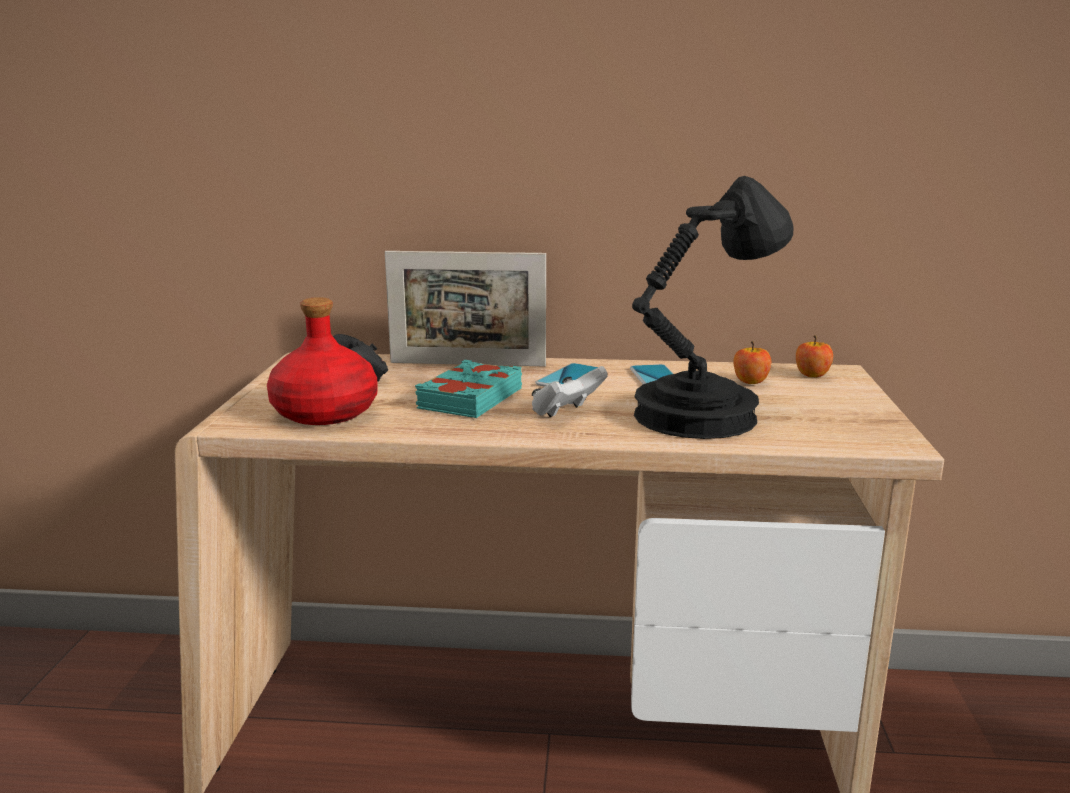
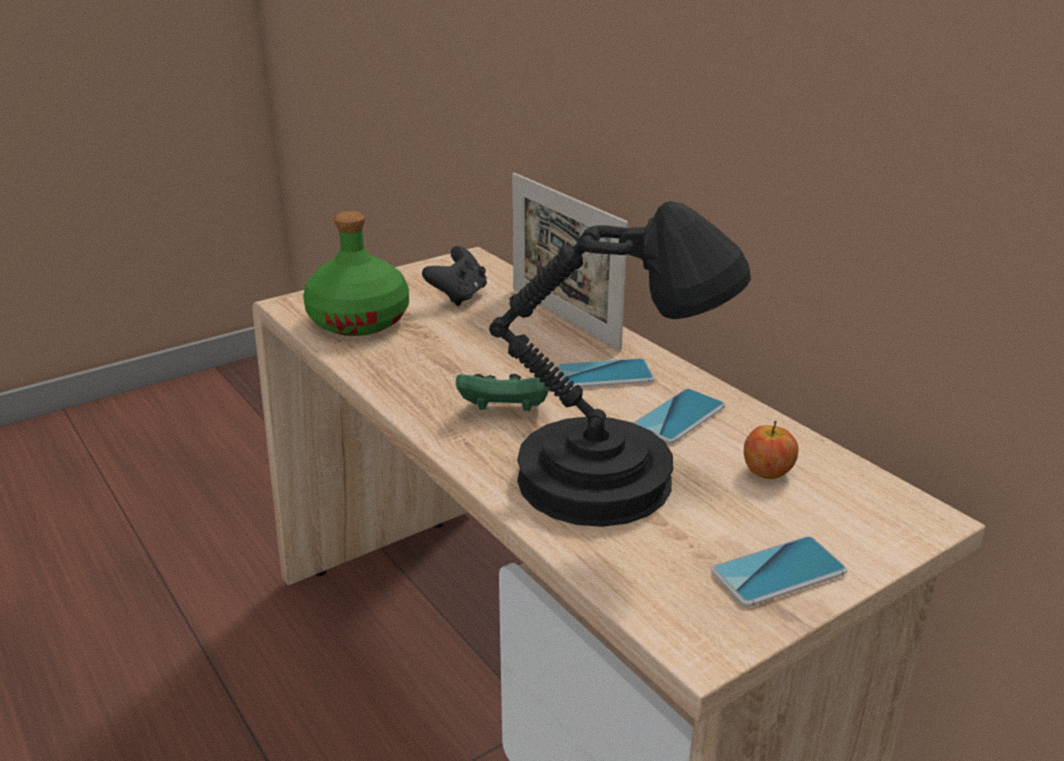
camera: 50 degrees right, 10 degrees up
(324, 412) = (359, 320): red bottle -> green bottle
(469, 398) = (474, 356): turquoise book -> none
(566, 413) = (504, 412): white game controller -> green game controller
(812, 375) = (867, 503): apple -> none
(852, 409) = (778, 572): none -> phone

